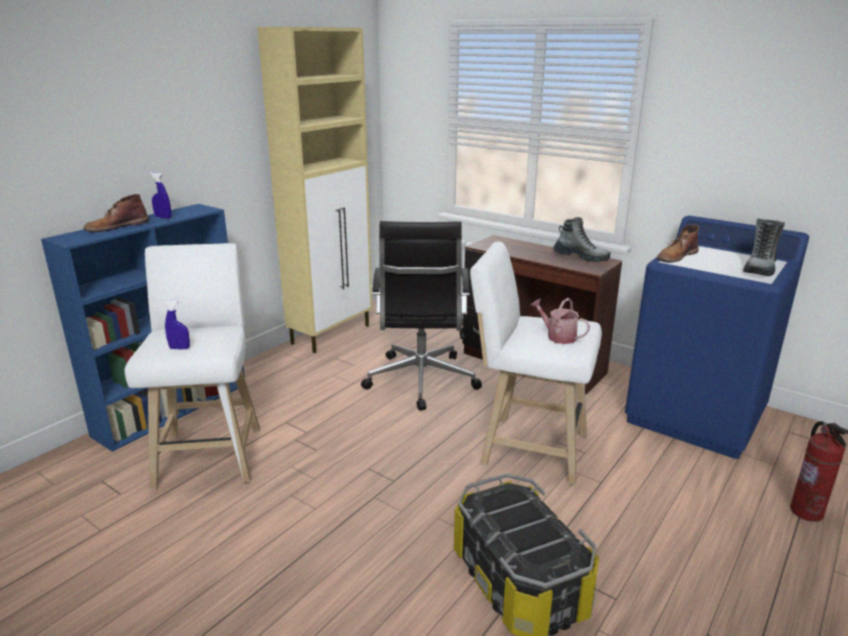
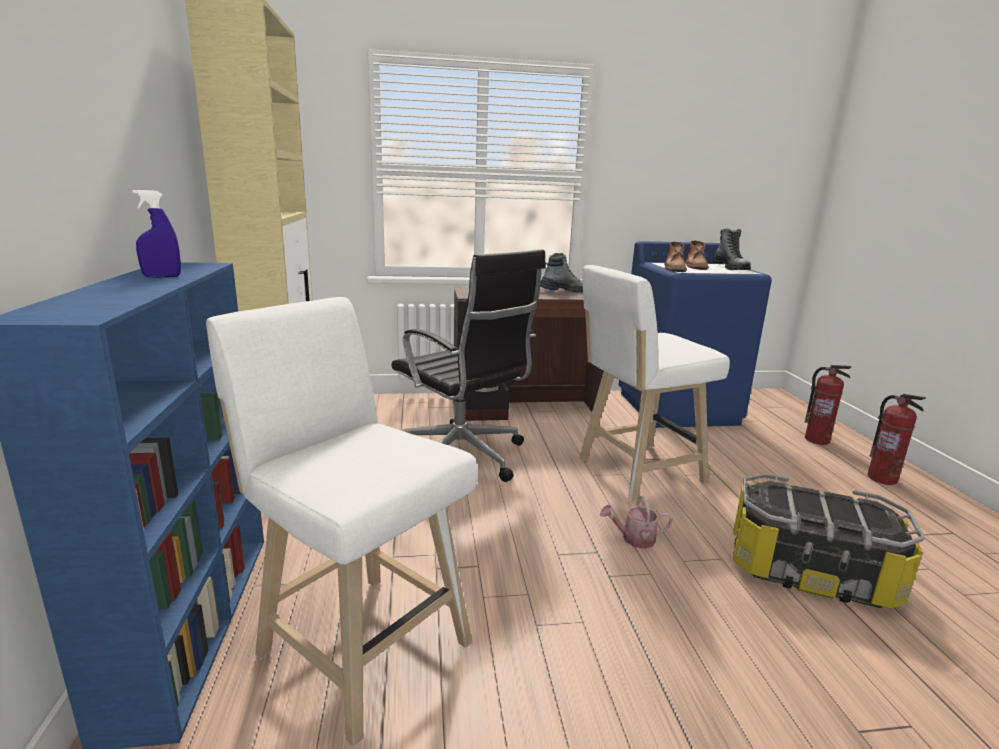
camera: 45 degrees left, 5 degrees down
(116, 226) = (108, 292): brown boot -> brown boot (695, 266)
(179, 348) = (385, 466): blue spray bottle -> none
(557, 336) = (677, 344): watering can -> watering can (634, 539)
(798, 580) = (882, 478): none -> fire extinguisher

